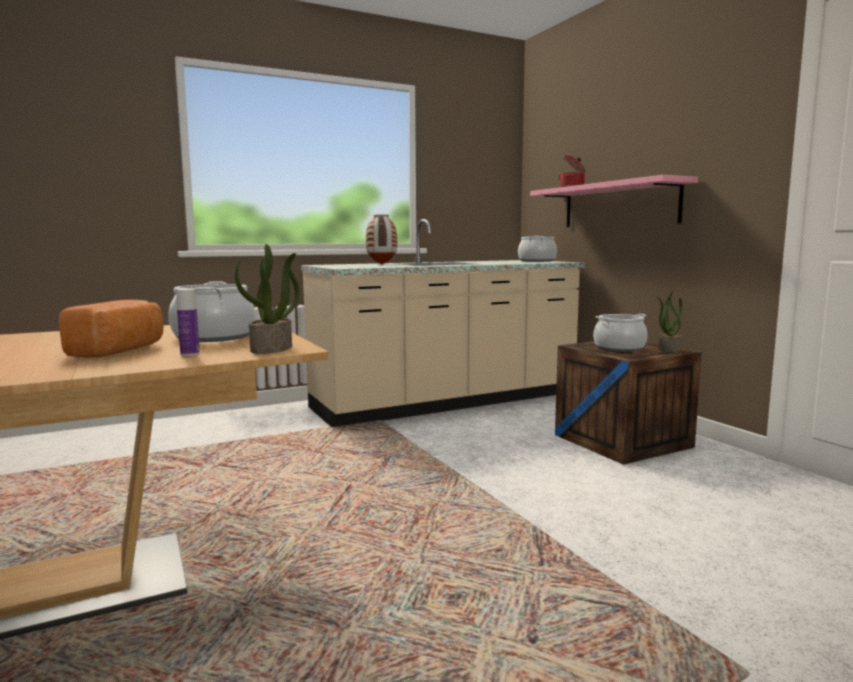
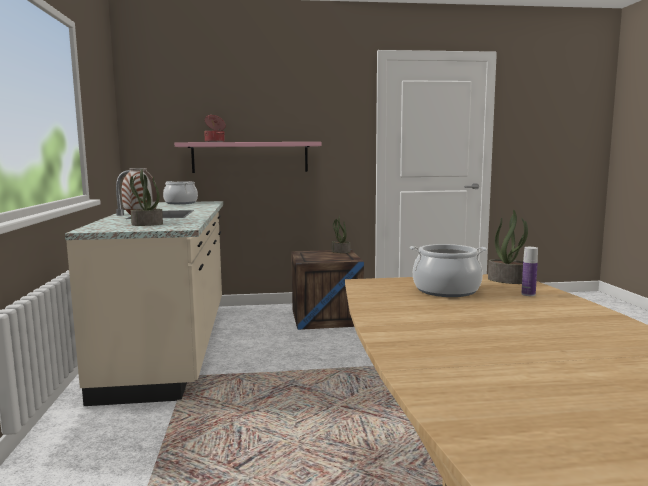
camera: 70 degrees left, 0 degrees up
(121, 350) = (511, 309): bread -> none
(357, 265) = (146, 224): none -> potted plant
(619, 348) = (324, 256): cooking pot -> none

